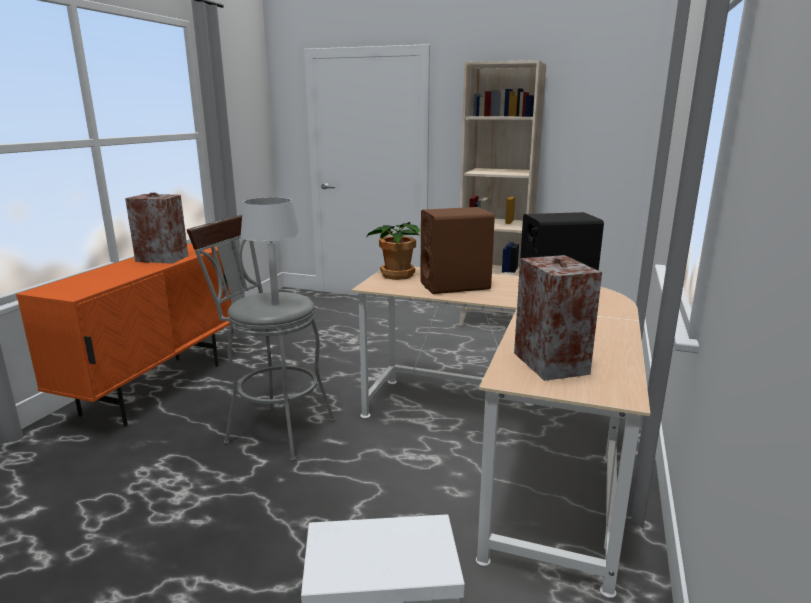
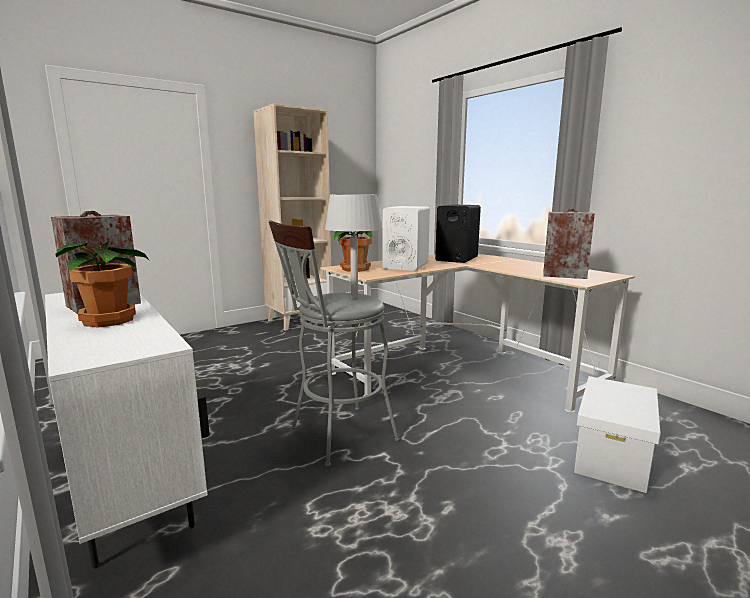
camera: 55 degrees left, 5 degrees down
(124, 271) = (111, 320): none -> potted plant
(155, 388) = (129, 487): orange cabinet -> white cabinet
(455, 286) = (406, 266): brown speaker -> white speaker

